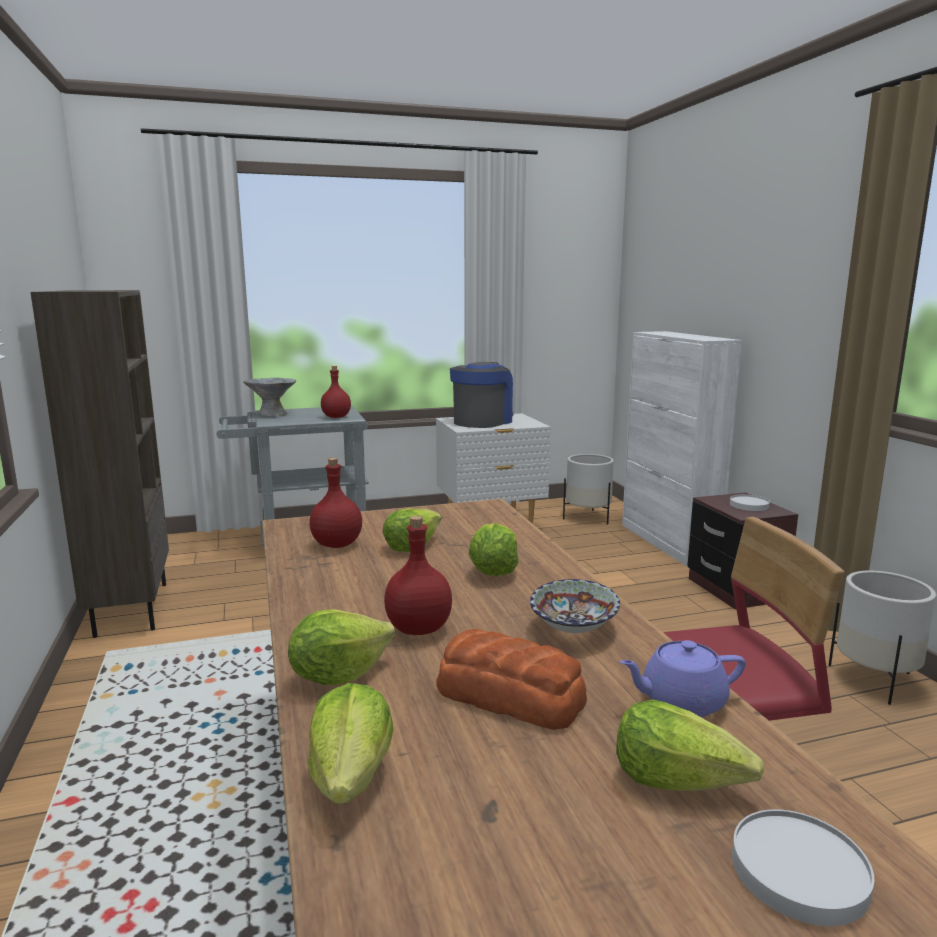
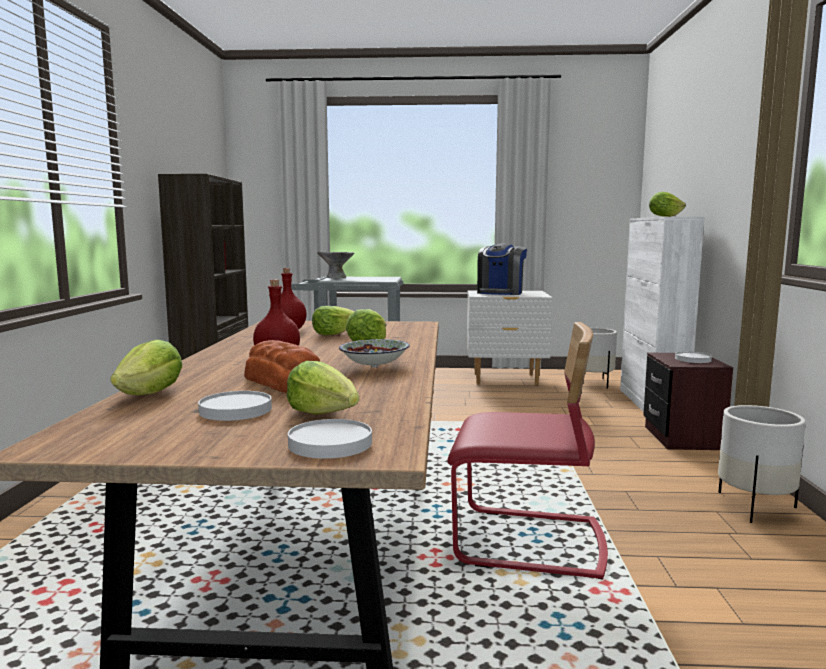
camera: 20 degrees right, 5 degrees down
(336, 417) = (378, 280): red bottle -> none
(338, 675) = (202, 368): lettuce -> lettuce (664, 216)
(482, 421) = (500, 293): coffee machine -> coffee machine turned 150 degrees clockwise
(544, 800) = (235, 410): none -> white plate
(681, 701) = (385, 394): purple teapot -> none

